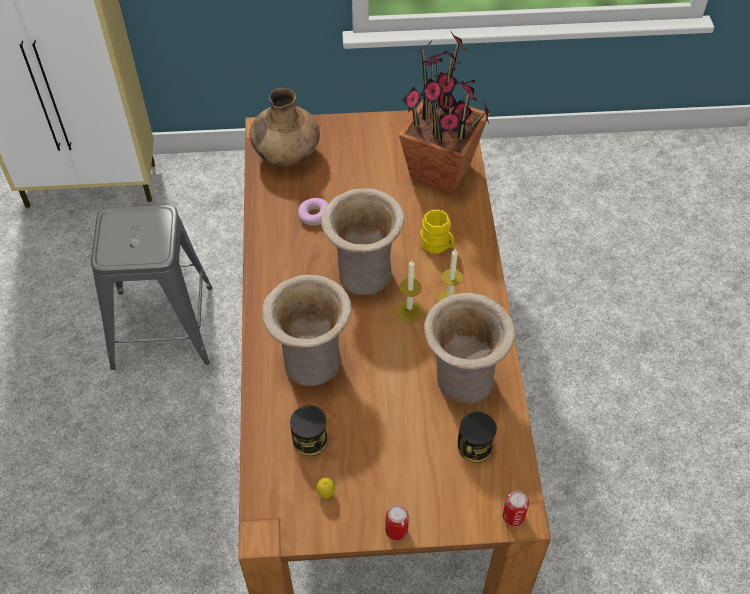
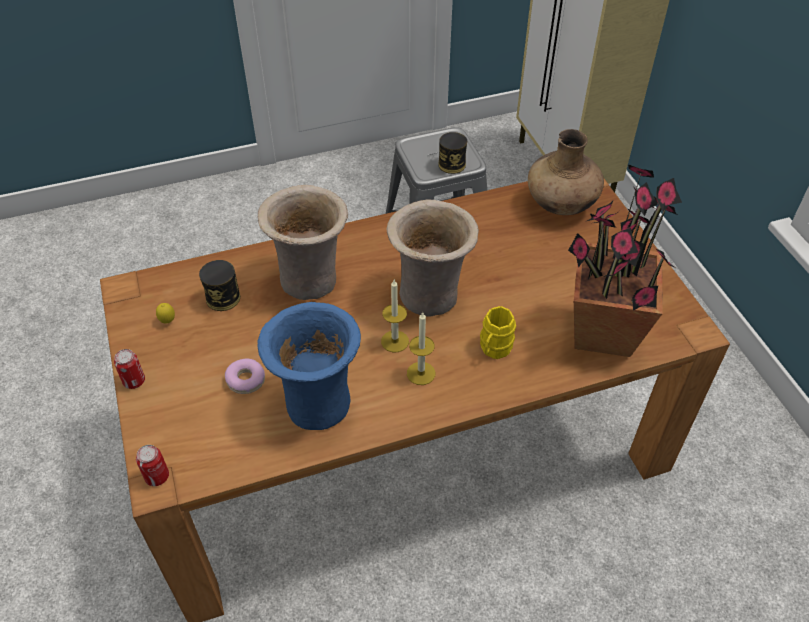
camera: 75 degrees right, 5 degrees down
(314, 215) = (490, 242): donut -> donut (246, 380)
(462, 381) = (316, 403): beige vase -> blue vase
(474, 446) = (237, 428): can -> can (452, 164)

